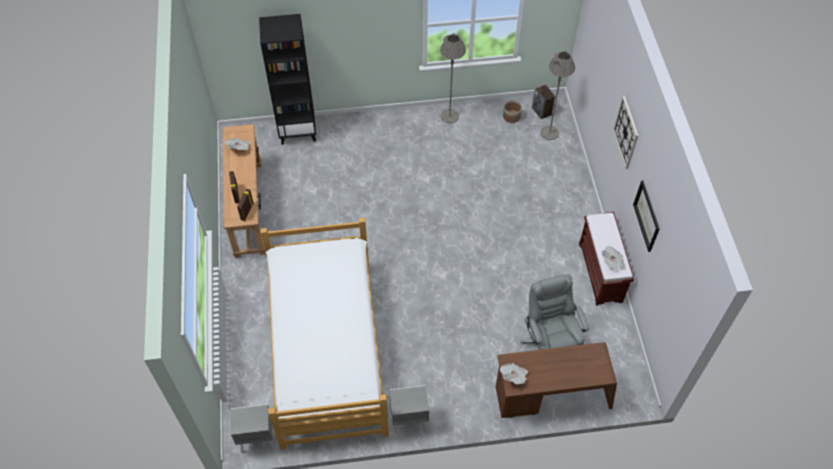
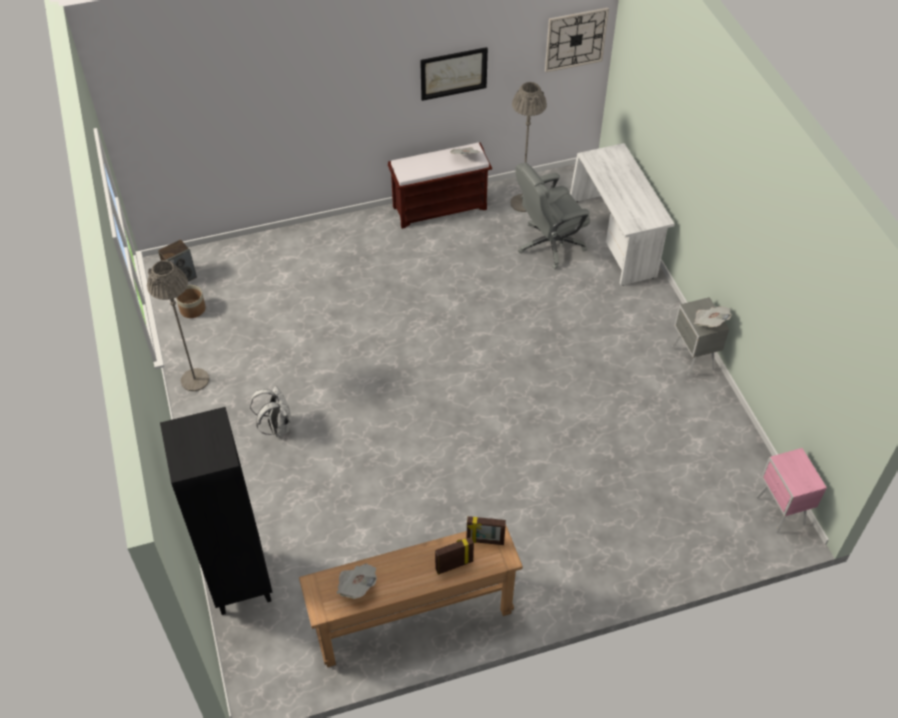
camera: 100 degrees left, 5 degrees down
(256, 439) = (780, 512): grey nightstand -> pink nightstand
(326, 350) = (629, 460): bed -> none
(402, 154) = (277, 427): none -> white backpack
(514, 376) = (648, 219): newspaper -> newspaper (709, 322)
(549, 133) = (221, 267): grey floor lamp -> grey floor lamp (522, 203)
(551, 396) = (614, 238): brown desk -> white desk
(626, 132) = (345, 76): wall clock -> wall clock (575, 39)

